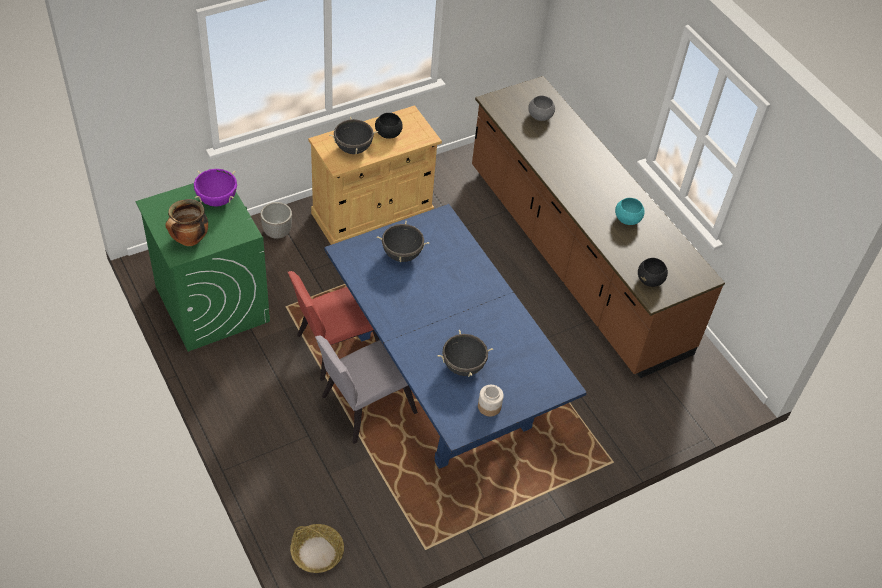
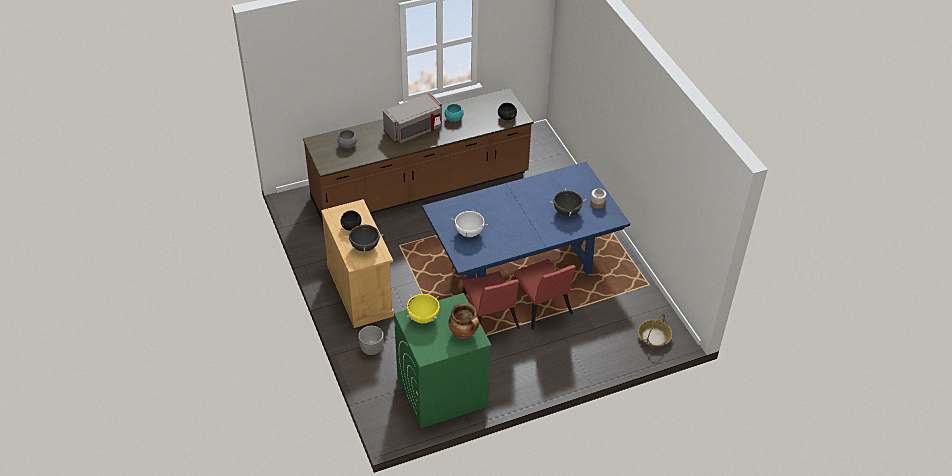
camera: 80 degrees left, 5 degrees down
(217, 200) = (423, 317): purple cooking pot -> yellow cooking pot
(363, 406) = (541, 308): grey chair -> red chair
(402, 255) = (469, 232): black cooking pot -> white cooking pot
(590, 178) = (414, 130): none -> grey microwave

